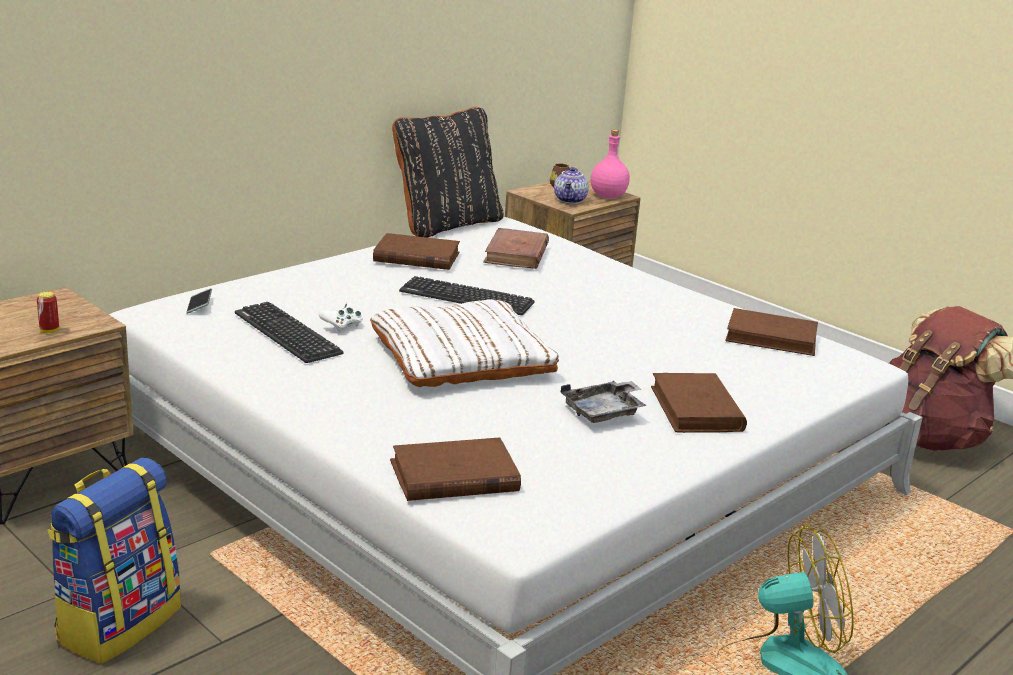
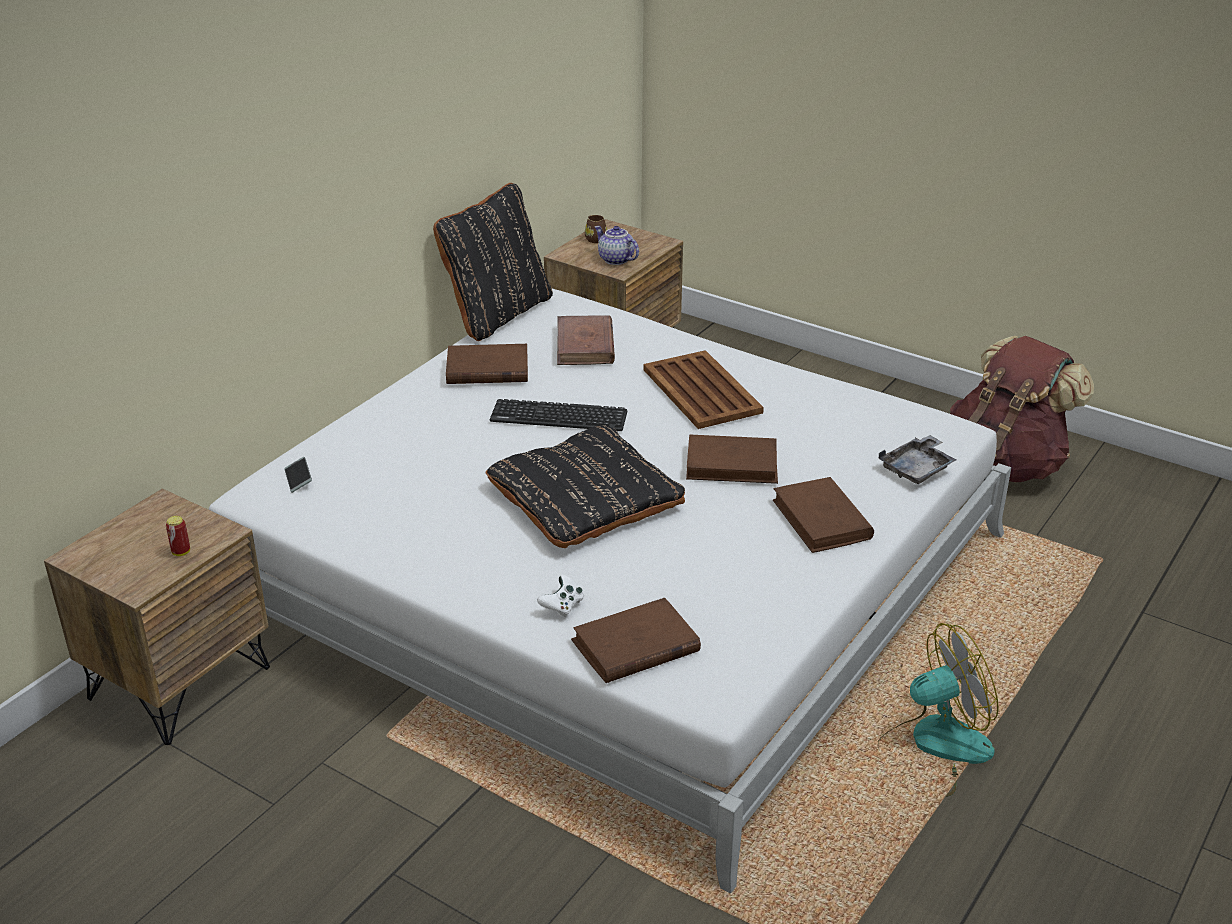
camera: 10 degrees left, 10 degrees up
(118, 623) = (336, 828): backpack -> none
(287, 333) = (404, 500): keyboard -> none
(342, 326) = (453, 479): white game controller -> white game controller (562, 606)
(461, 356) = (585, 497): white pillow -> black pillow
(571, 200) = (615, 260): teapot -> teapot turned 135 degrees clockwise
(604, 412) = (741, 541): grey tray -> grey tray (917, 469)
(608, 196) = (651, 245): pink bottle -> none
(614, 300) = (702, 391): none -> brown tray
(772, 337) = (863, 413): brown book -> brown book (732, 464)

